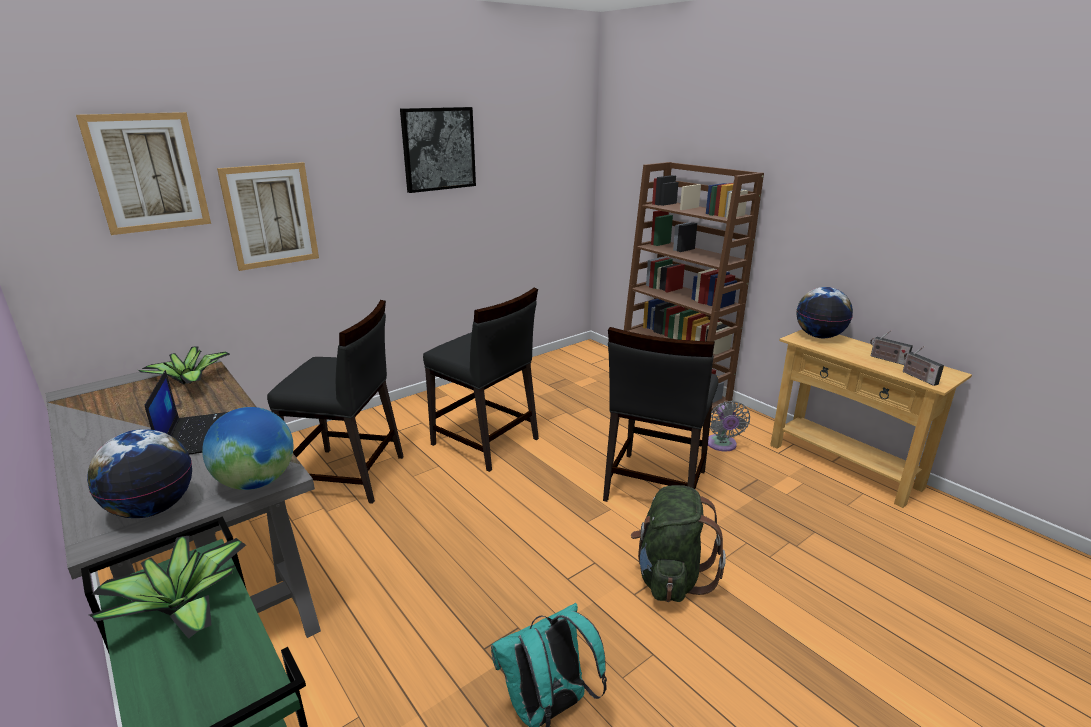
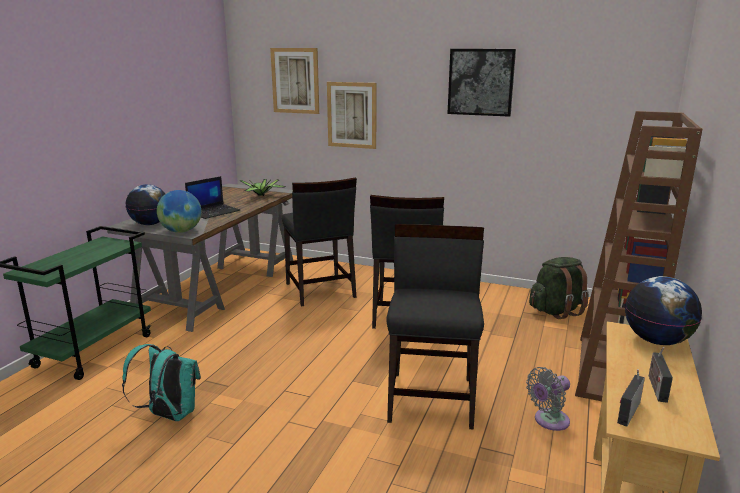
camera: 60 degrees right, 5 degrees down
(182, 607) = (94, 250): potted plant -> none
(654, 486) = (432, 398): black chair -> black chair turned 105 degrees clockwise
(670, 577) = (319, 433): green backpack -> green backpack (557, 311)

